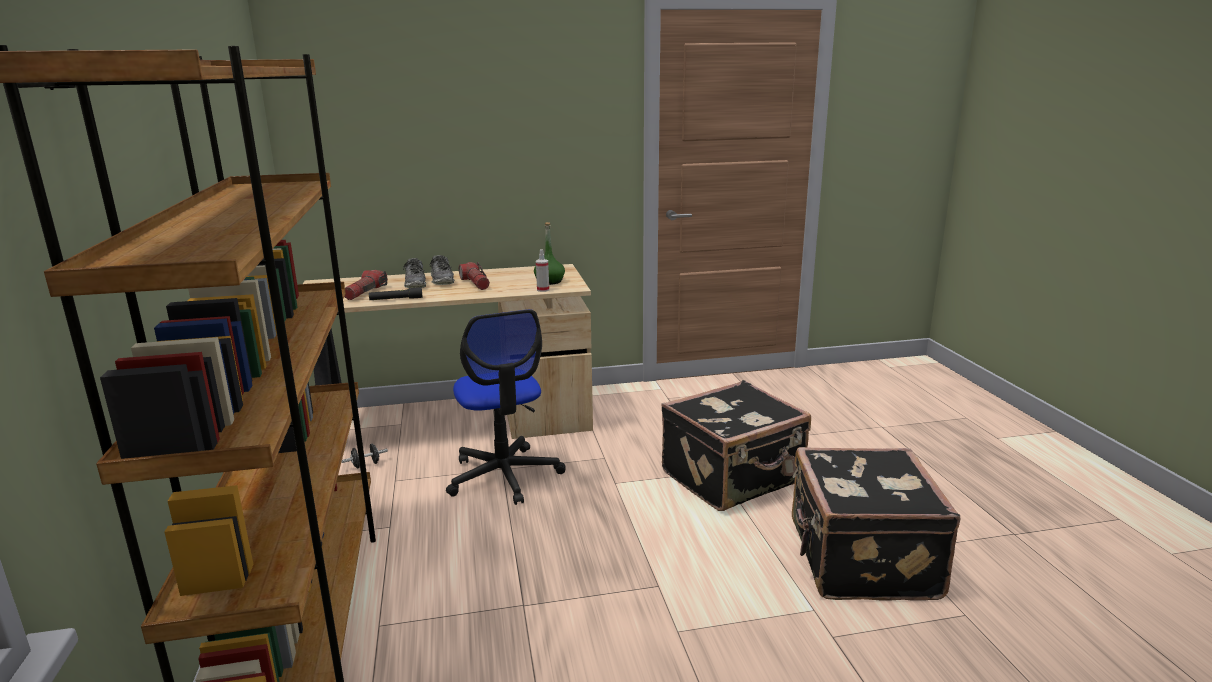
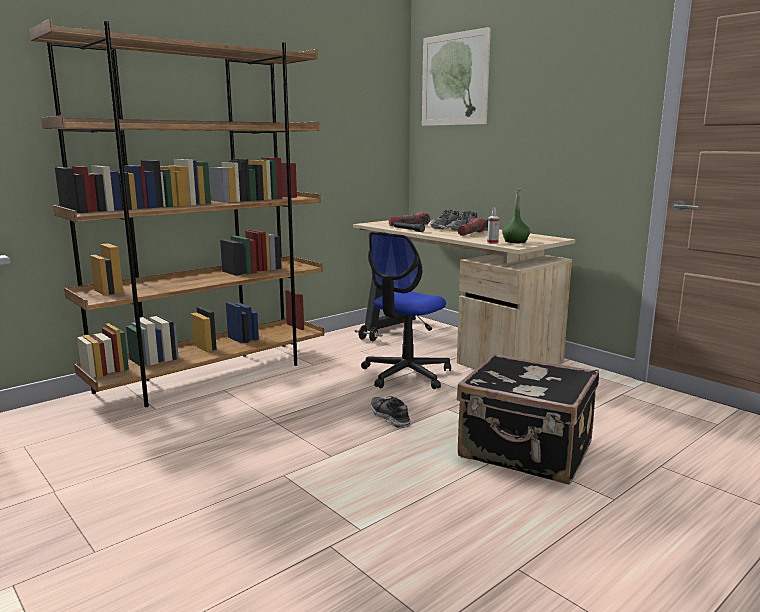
camera: 60 degrees right, 5 degrees down
(357, 83) = (454, 79): none -> picture
(603, 521) = (390, 418): none -> shoe
(859, 560) = (466, 543): black suitcase -> none

